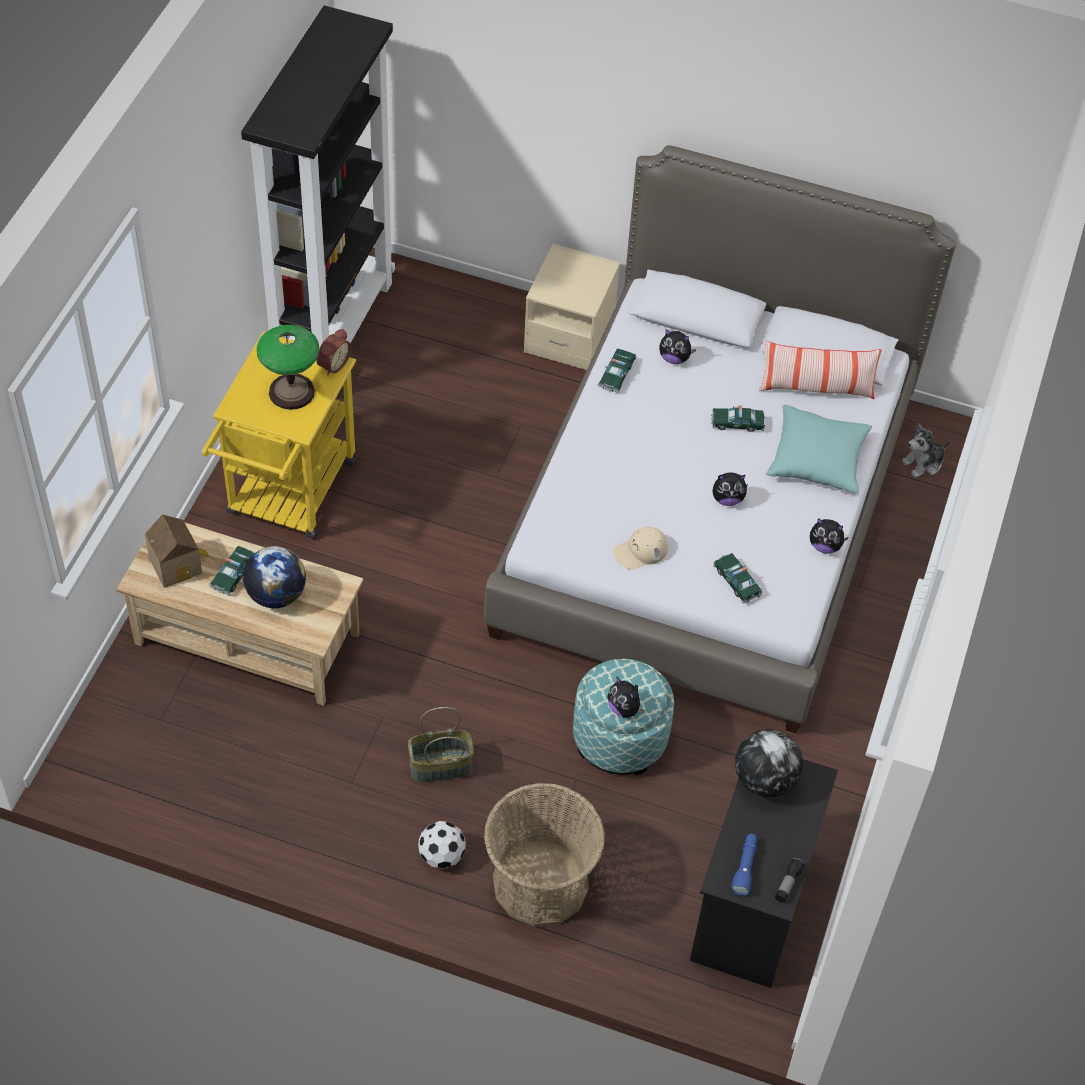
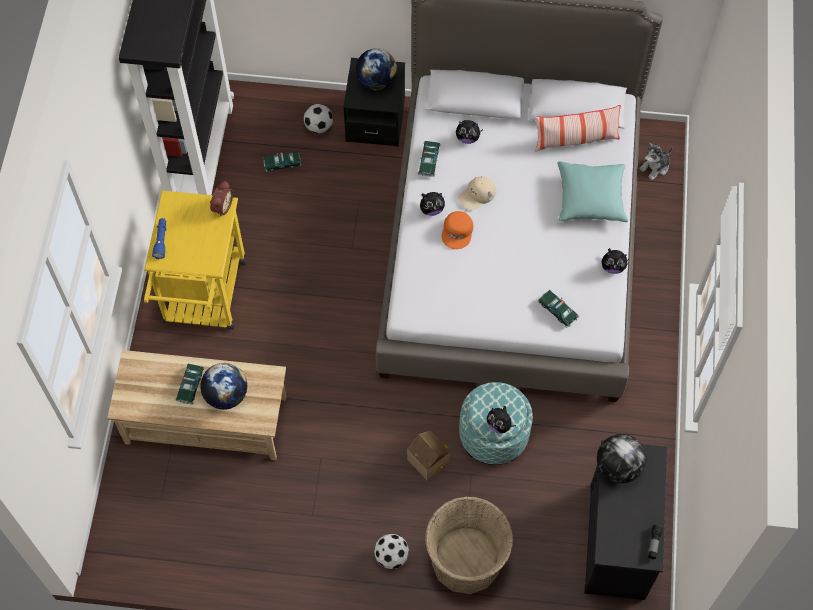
camera: 10 degrees left, 10 degrees up
(178, 564) = (147, 387): toy house -> toy house (429, 459)
(291, 392) = (197, 237): table lamp -> none
(440, 766) = (372, 488): basket -> none
(494, 329) = (319, 126): none -> football
(569, 335) = (375, 120): beige nightstand -> black nightstand
(577, 277) = (376, 81): none -> globe
(631, 463) = (458, 232): none -> orange cap
(640, 551) = (483, 302): beige cap -> beige cap (477, 194)
(727, 499) = (534, 245): plush toy -> plush toy (431, 209)
(737, 423) = (526, 181): toy car -> toy car (282, 164)
(745, 867) = (621, 538): blue flashlight -> blue flashlight (161, 240)

